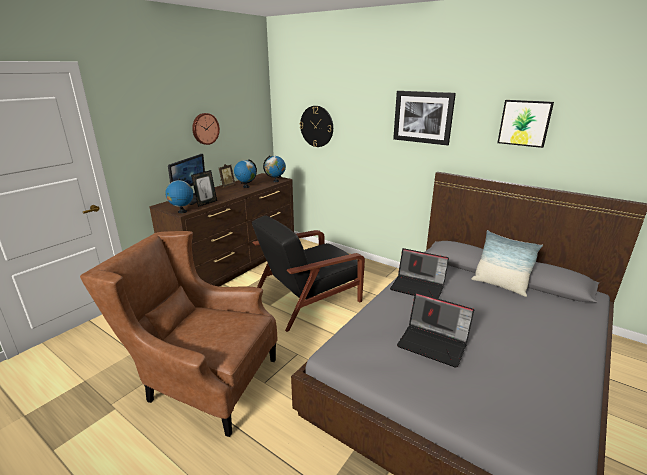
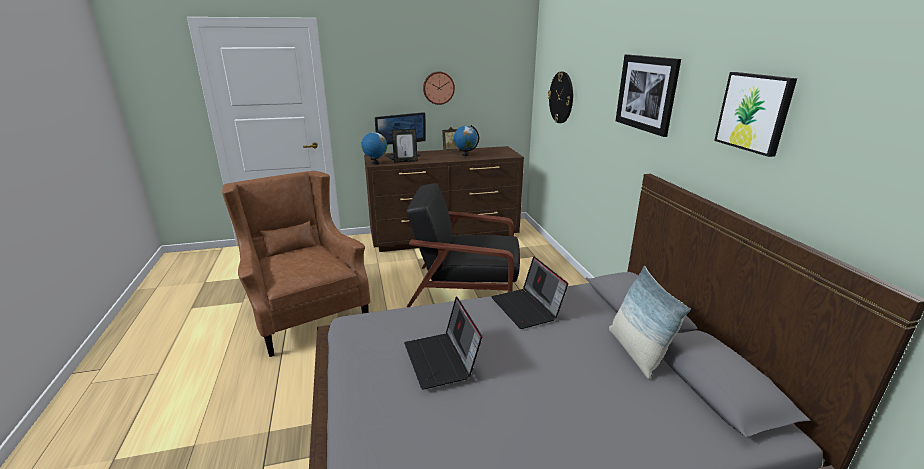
camera: 40 degrees right, 0 degrees up
(276, 181) = (502, 155): globe -> none

